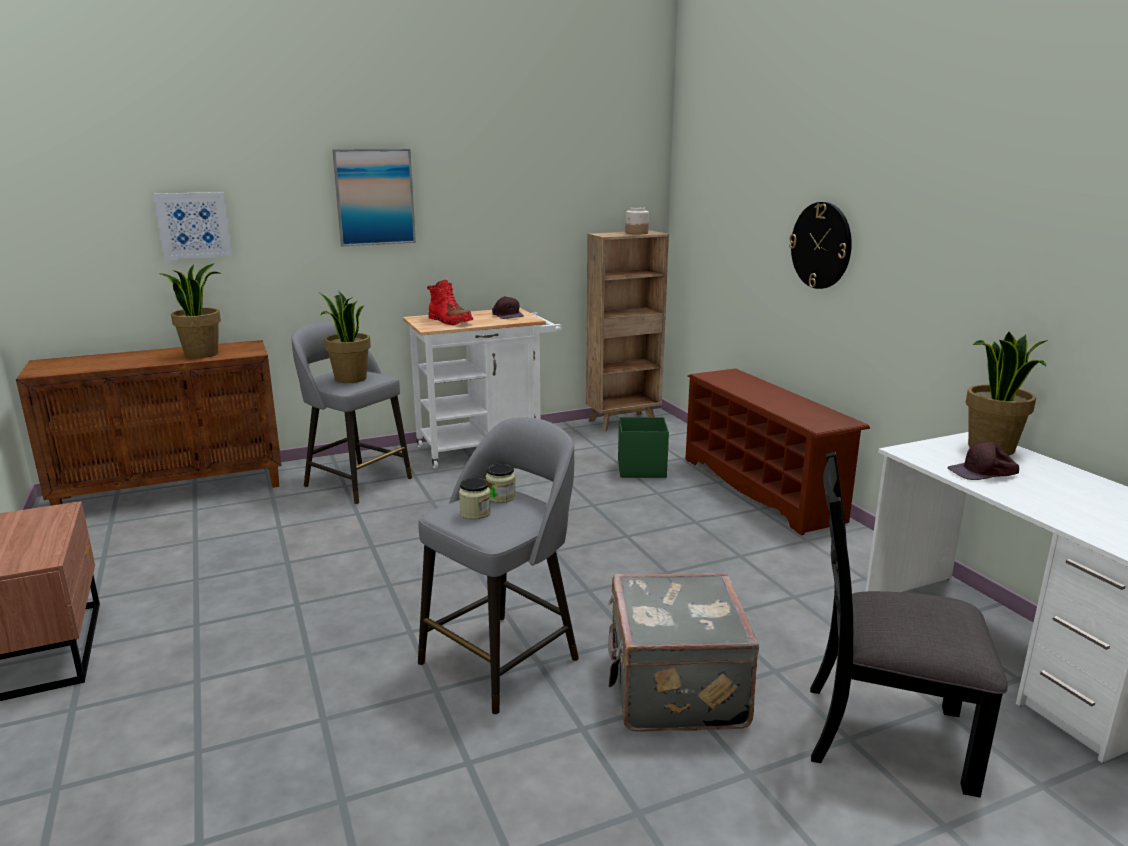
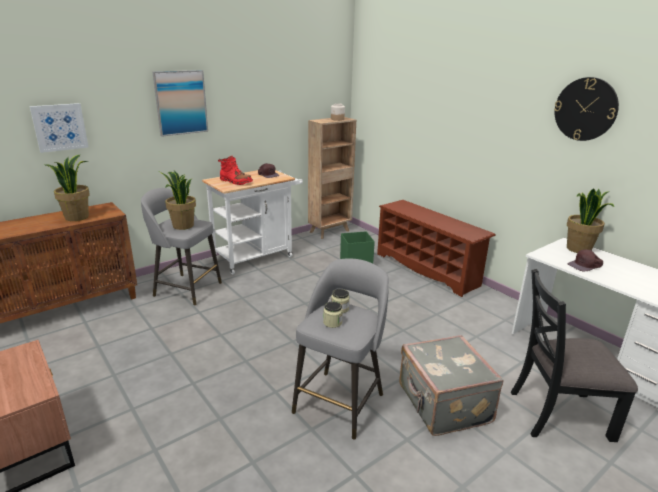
camera: 15 degrees left, 5 degrees up
(821, 245) = (462, 131): wall clock -> wall clock (585, 109)

